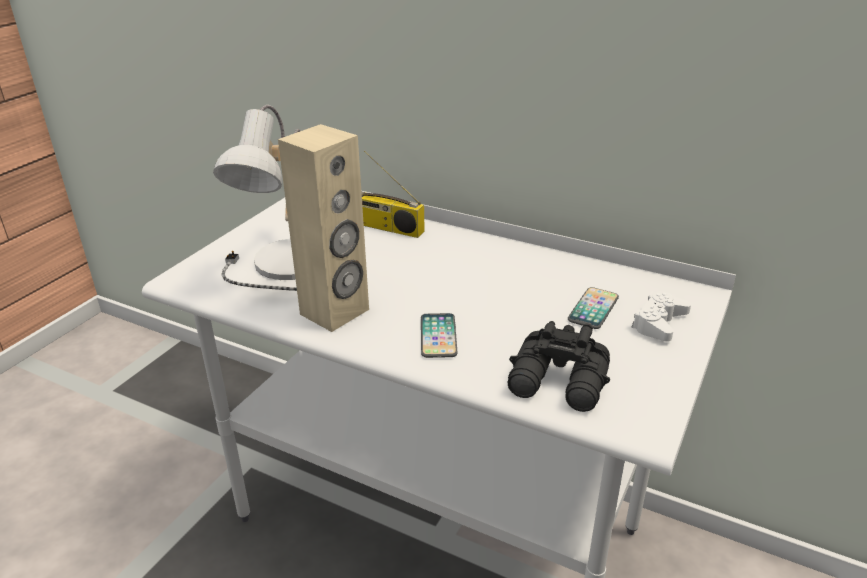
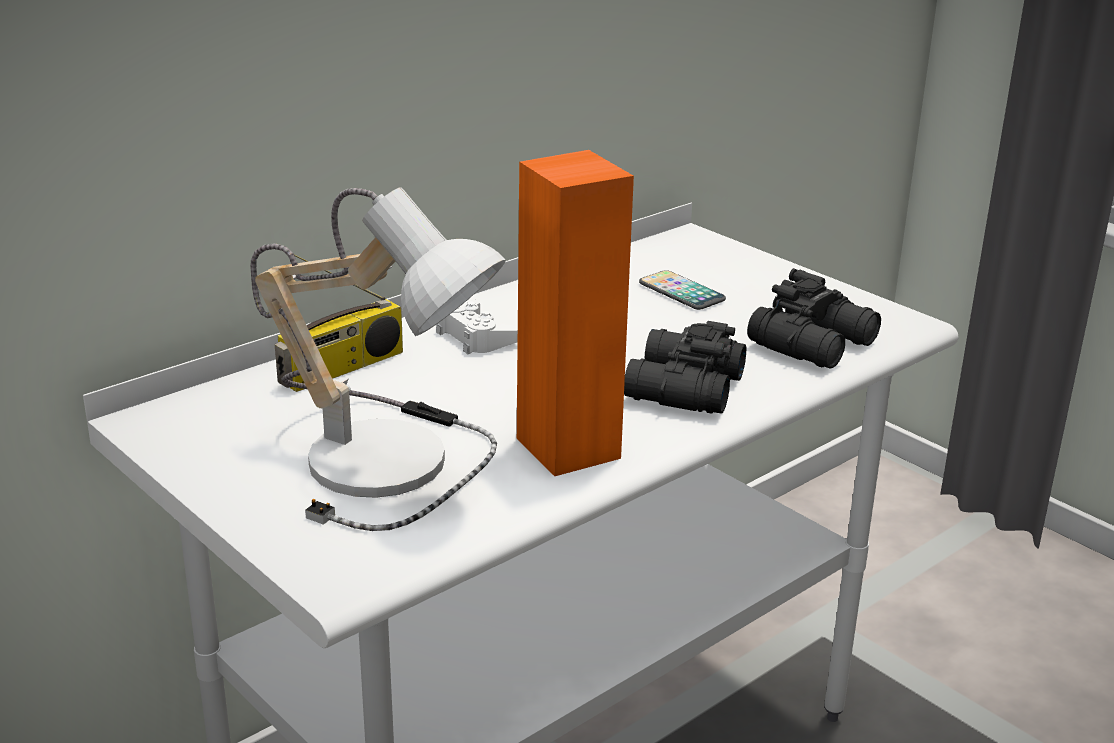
camera: 70 degrees left, 5 degrees down
(335, 312) = (569, 448): beige speaker -> orange speaker
(438, 336) = (681, 389): phone -> black binoculars
(659, 323) = (731, 269): white game controller -> white game controller (475, 336)

